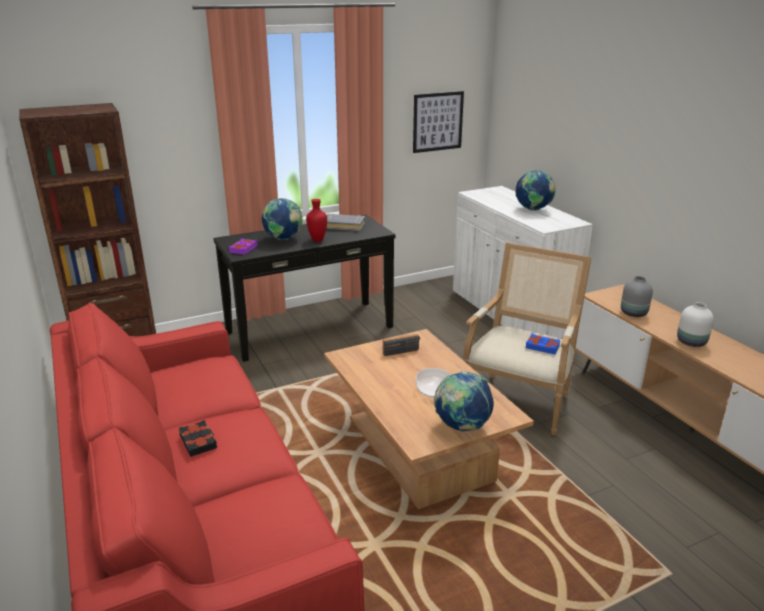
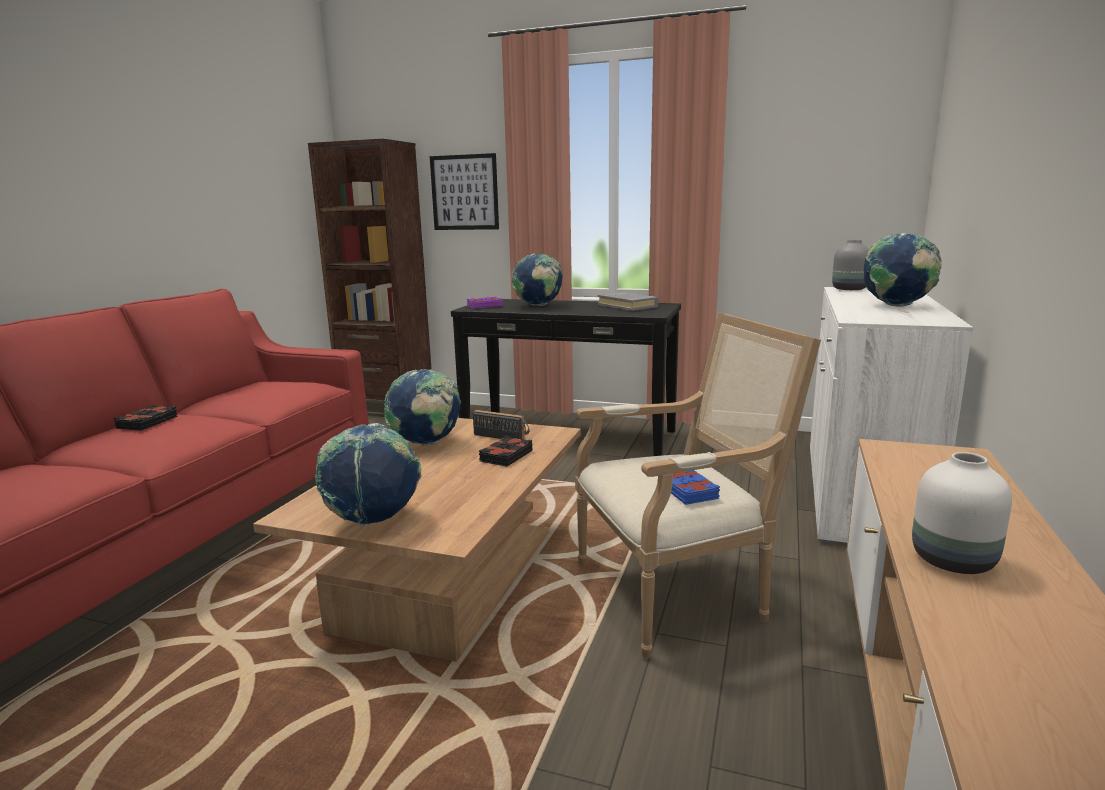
camera: 45 degrees right, 10 degrees down
(317, 240) = (566, 310): red vase -> none
(374, 373) = (426, 444): none -> globe
(432, 362) = (505, 456): none -> black book
(433, 390) = (439, 478): bowl -> none
(437, 122) = (826, 185): picture -> picture (464, 192)
(634, 313) = (912, 484): grey vase -> grey vase (850, 289)

